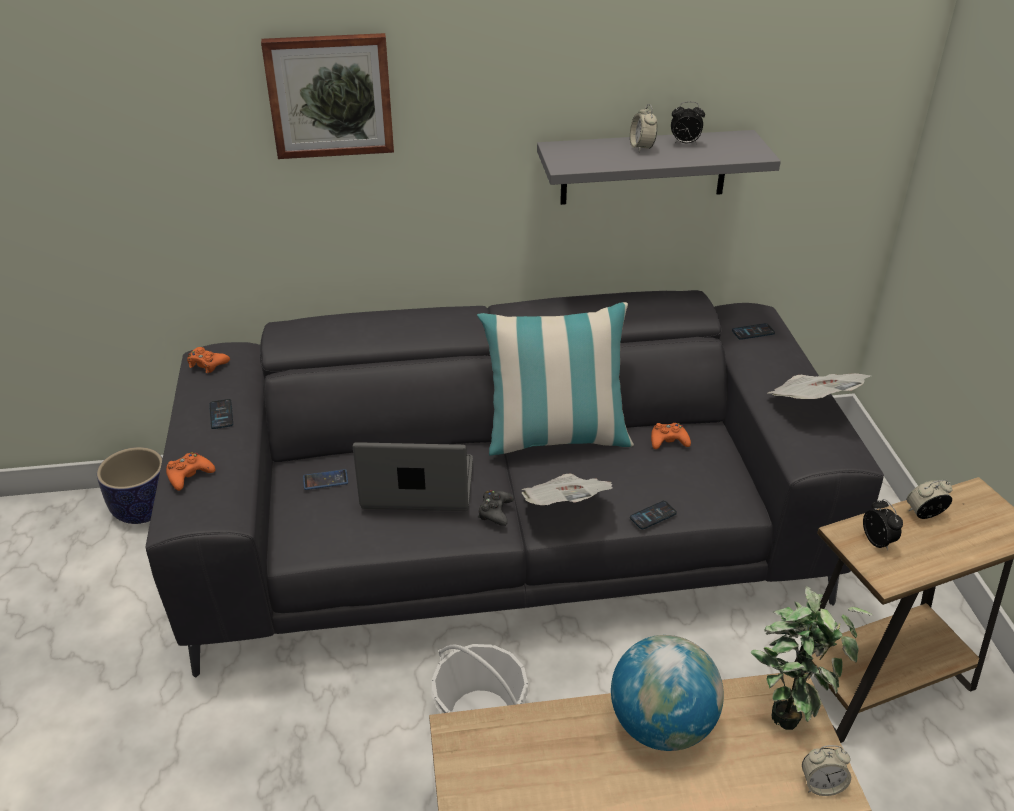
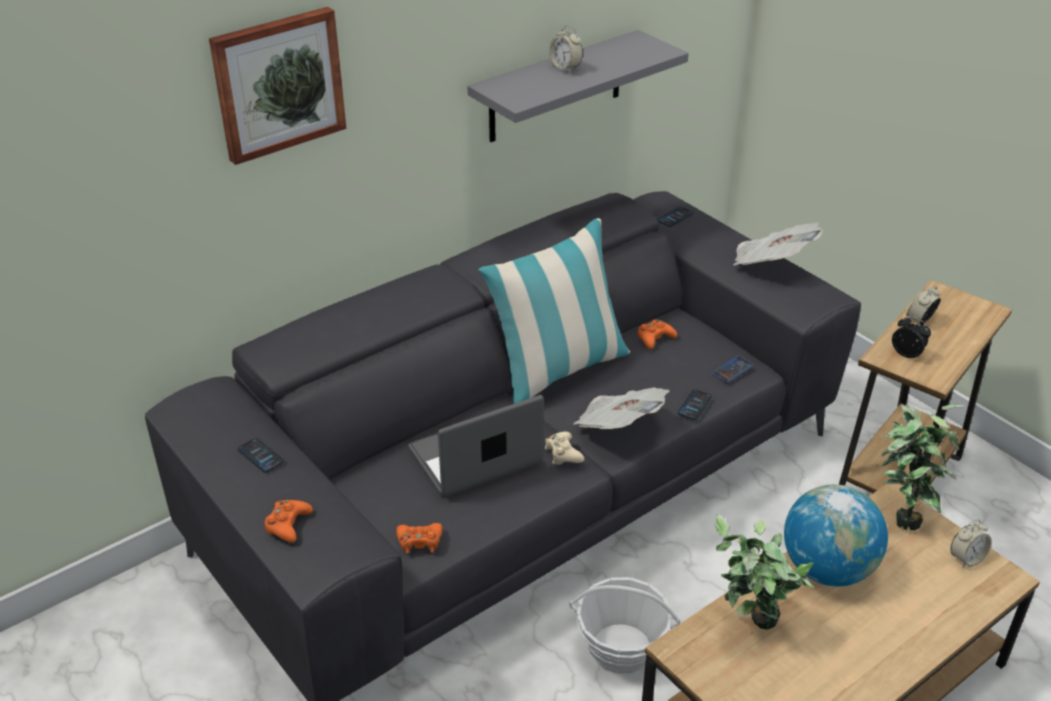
camera: 30 degrees left, 0 degrees up
(143, 509) = (120, 610): planter -> none
(207, 364) = (193, 413): orange game controller -> orange game controller (419, 541)
(325, 480) = (382, 486): phone -> phone (732, 370)
(495, 512) = (563, 453): black game controller -> beige game controller
(536, 745) = (750, 629): none -> potted plant
(685, 143) = (597, 55): alarm clock -> none

